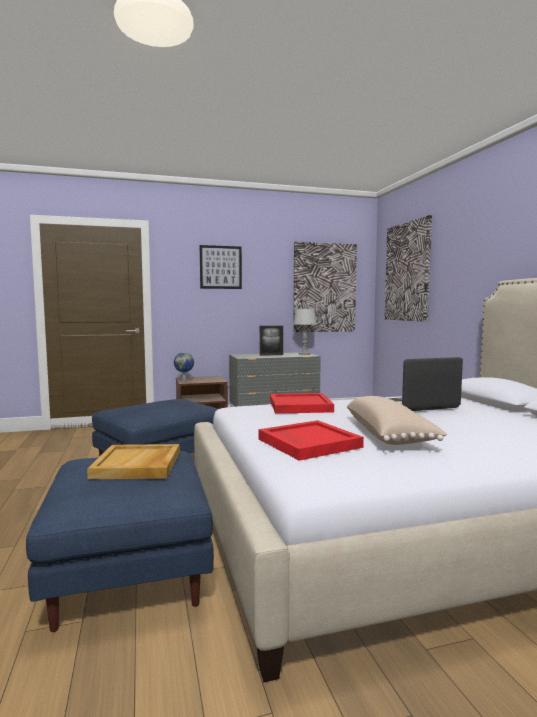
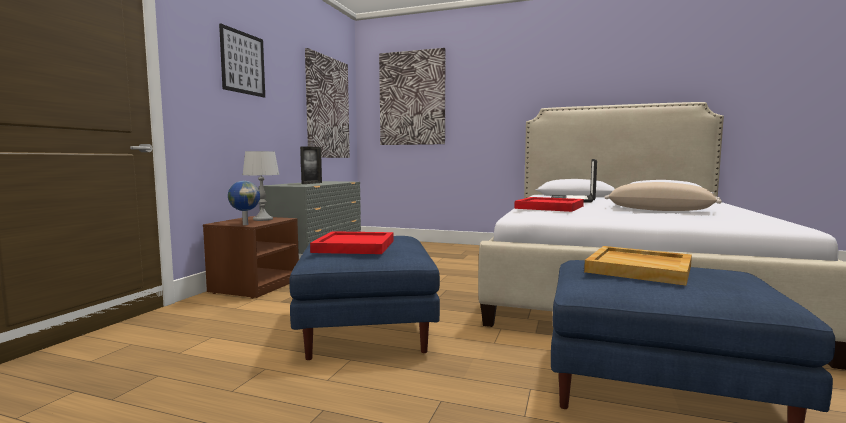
camera: 55 degrees left, 0 degrees up
(304, 354) = (334, 181): grey table lamp -> grey table lamp (263, 219)
(308, 443) = (678, 218): red tray -> red tray (353, 246)

